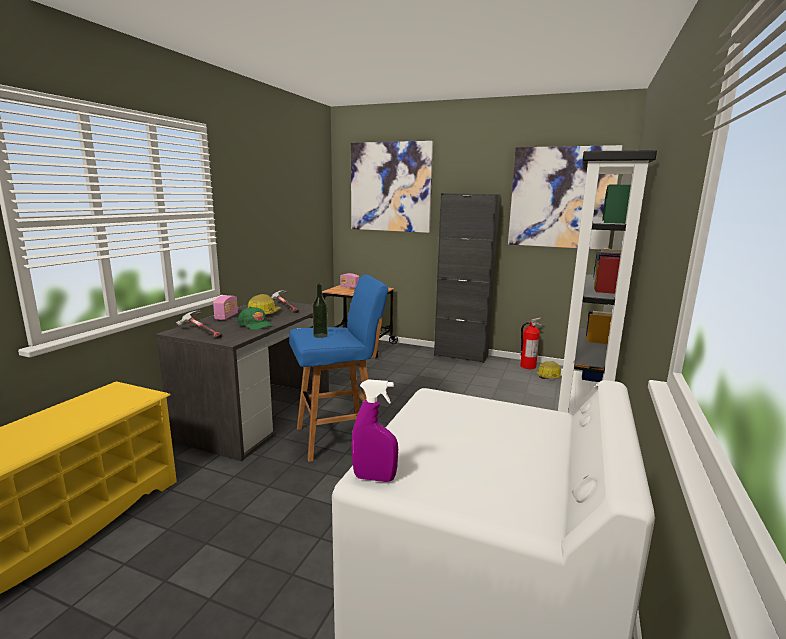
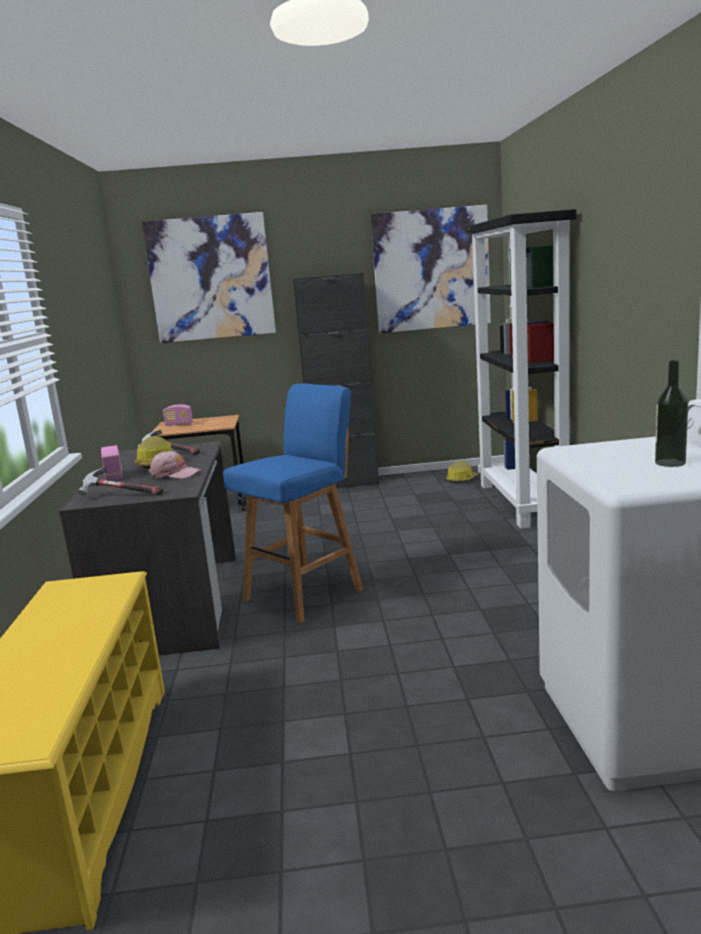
camera: 25 degrees left, 0 degrees up
(256, 325) = (175, 474): green cap -> pink cap
(320, 335) = (281, 464): bottle -> bottle (670, 463)
(374, 478) = (629, 488): purple spray bottle -> none
(527, 366) = (429, 476): fire extinguisher -> none

